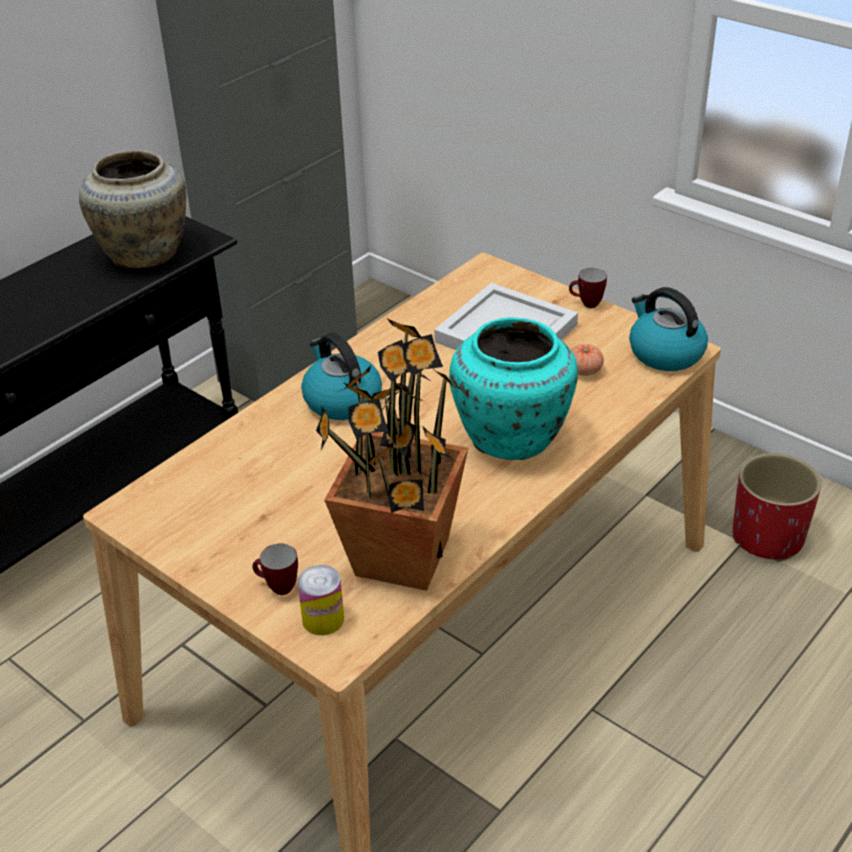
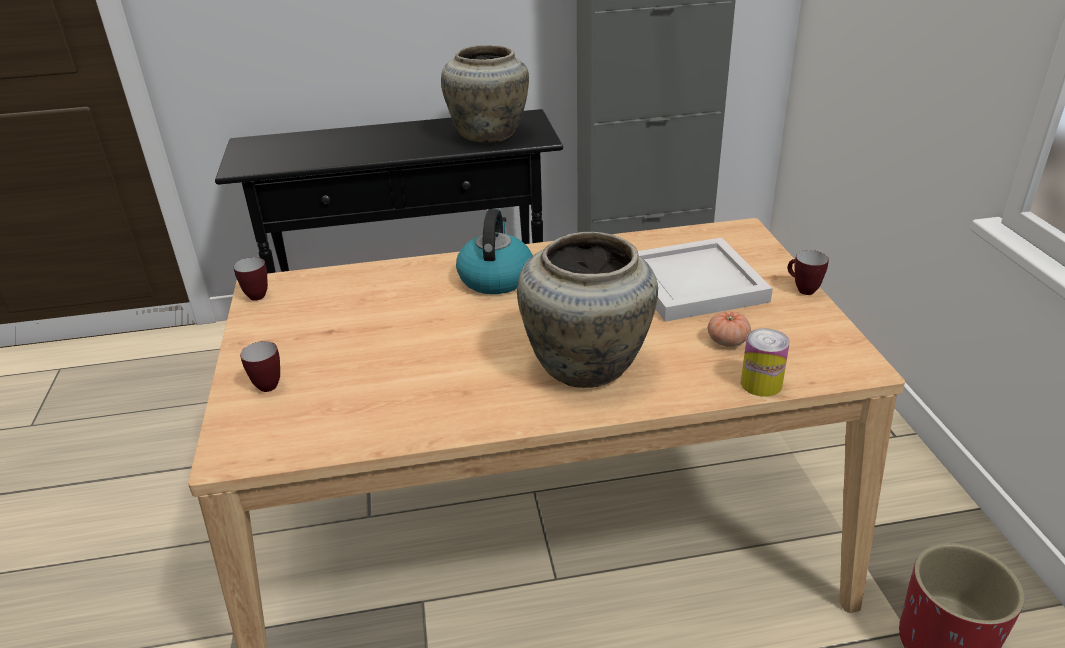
camera: 40 degrees right, 5 degrees down
(133, 523) = (254, 295): none -> mug
(323, 619) = (258, 424): can -> can (761, 383)
(400, 557) = (372, 410): potted plant -> none
(513, 437) = (588, 365): turquoise vase -> beige vase
(664, 353) = (832, 360): kettle -> none

